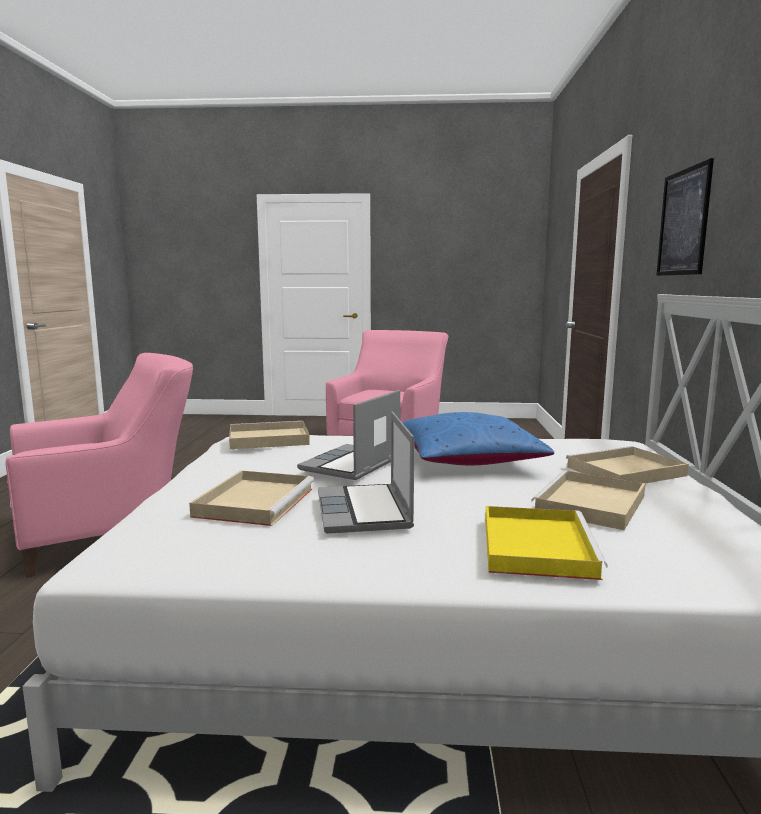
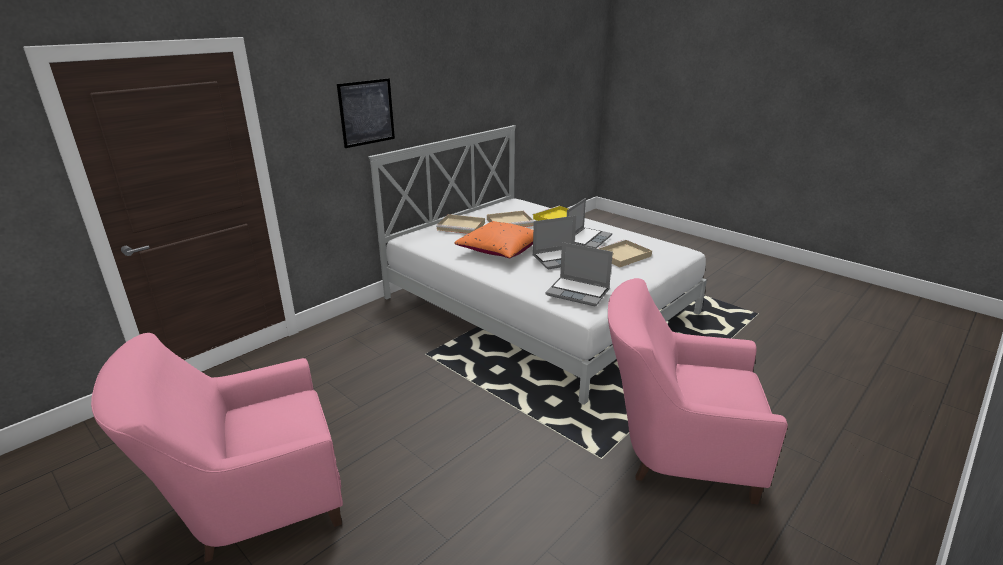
camera: 140 degrees left, 15 degrees up
(267, 439) = (578, 292): beige tray -> laptop
(468, 460) = (501, 250): blue pillow -> orange pillow

